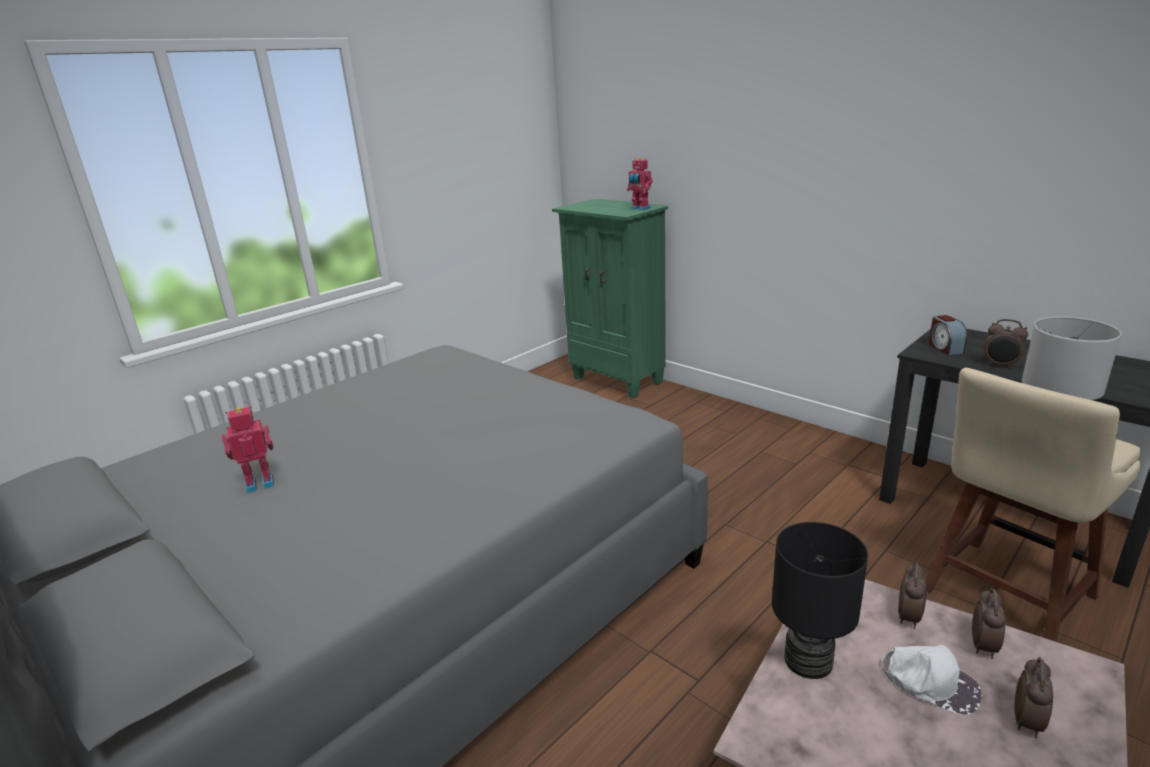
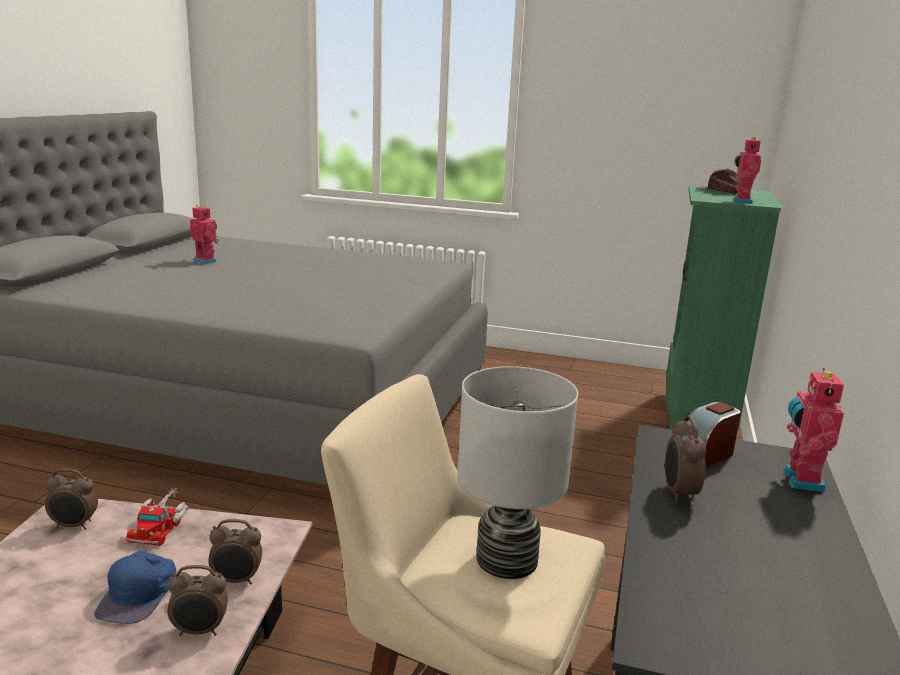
camera: 60 degrees right, 5 degrees down
(593, 207) = (720, 192): none -> brown cap
(808, 661) = (160, 526): black table lamp -> toy truck
(930, 682) = (139, 594): white cap -> blue cap
(976, 336) = (800, 480): none -> toy robot
(1028, 722) = (86, 656): alarm clock -> alarm clock (74, 526)

